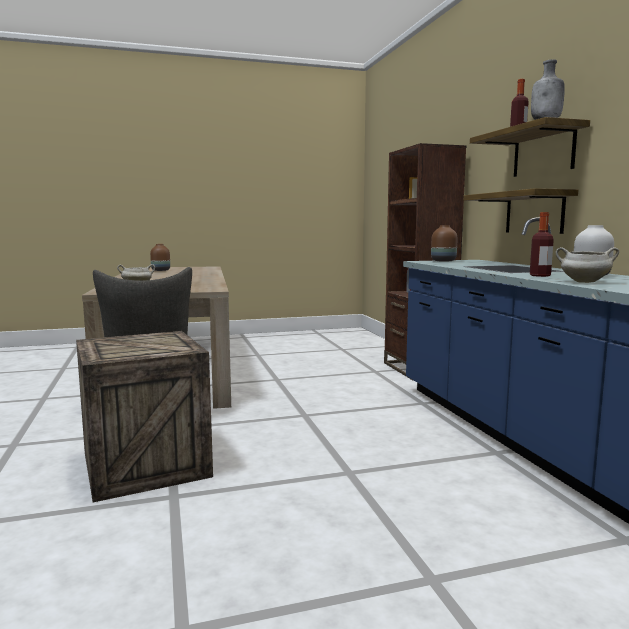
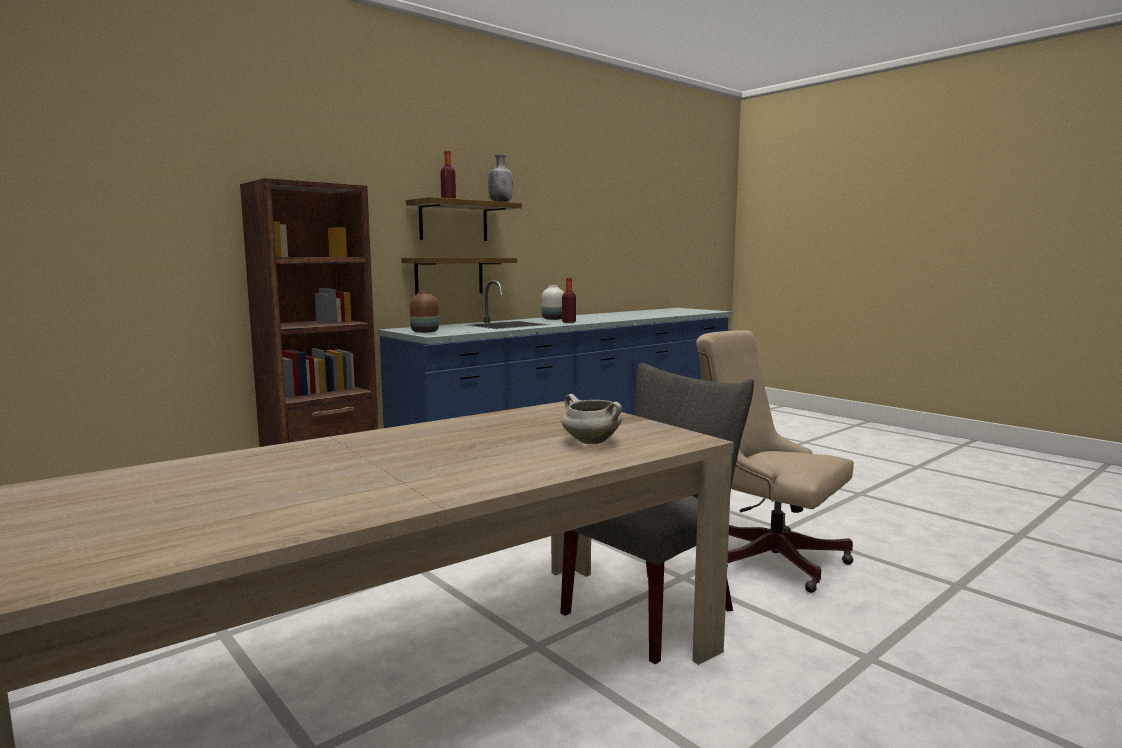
camera: 115 degrees left, 0 degrees up
(147, 465) = (765, 556): crate -> beige office chair
(161, 270) = (138, 524): brown vase -> none
(583, 282) = (602, 319): white cooking pot -> none

